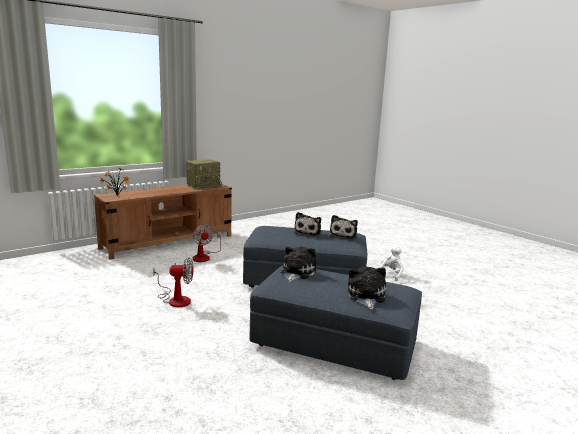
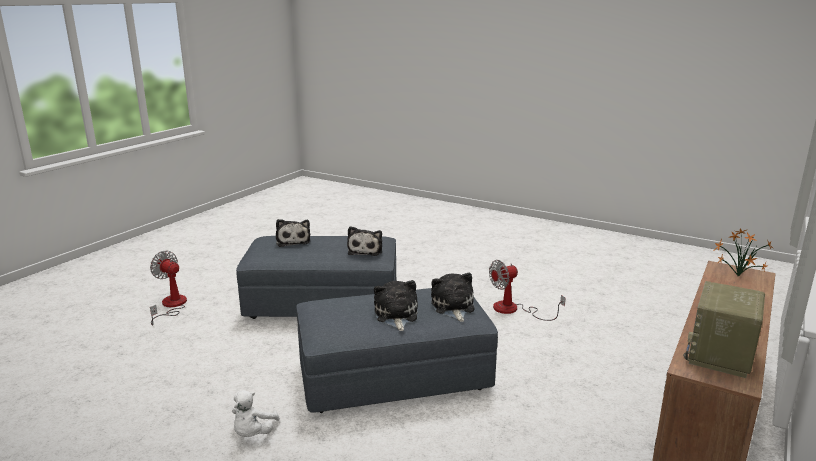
camera: 160 degrees right, 5 degrees up
(204, 257) = (591, 388): fan -> fan (171, 306)
(343, 235) = (338, 323): plush toy -> plush toy (453, 307)

